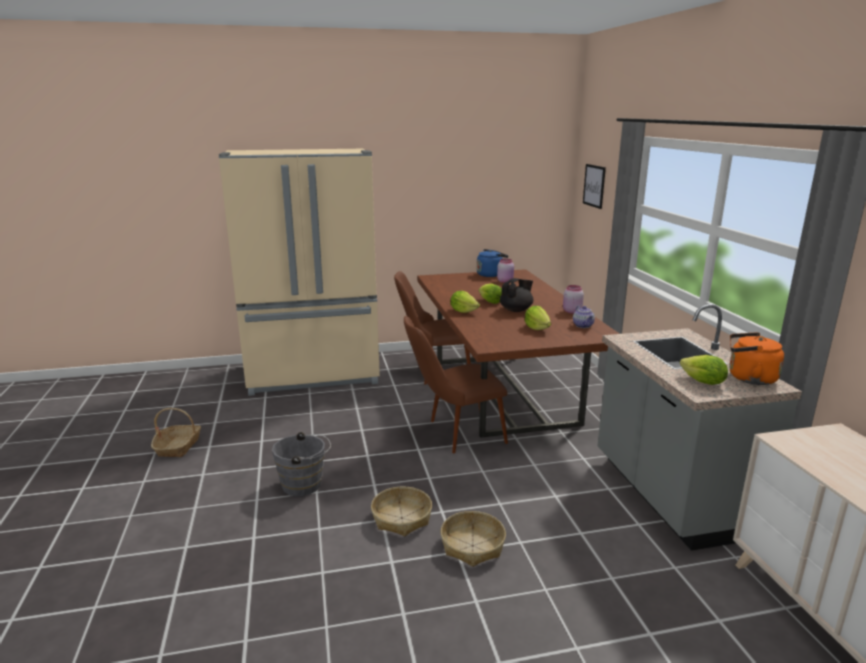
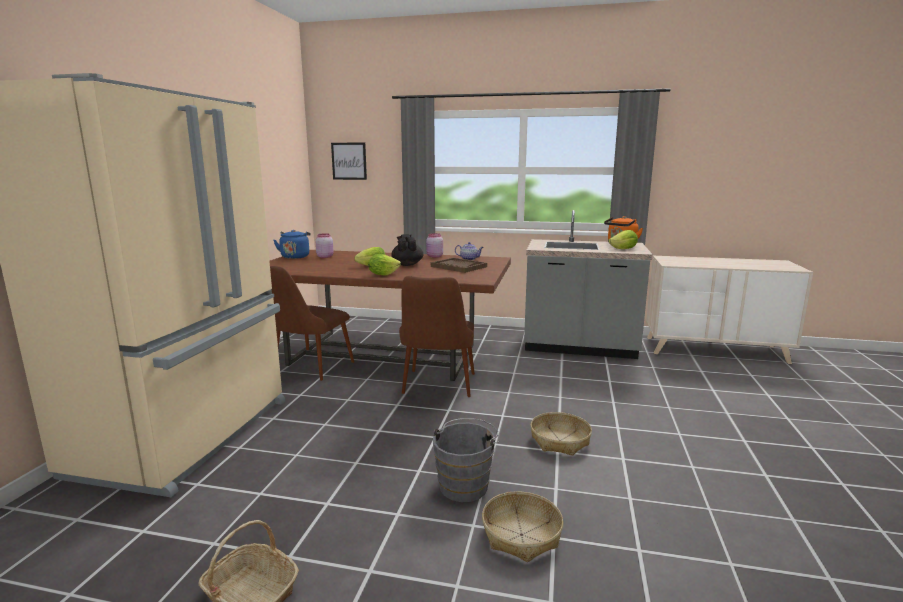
camera: 65 degrees left, 5 degrees down
(472, 545) = (611, 419): basket -> basket (521, 535)
(537, 328) = (458, 266): lettuce -> brown tray

